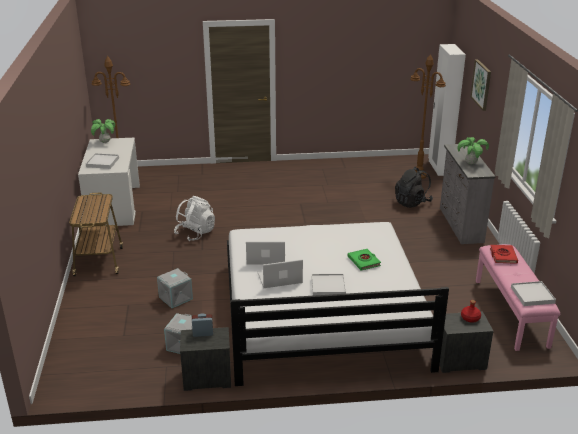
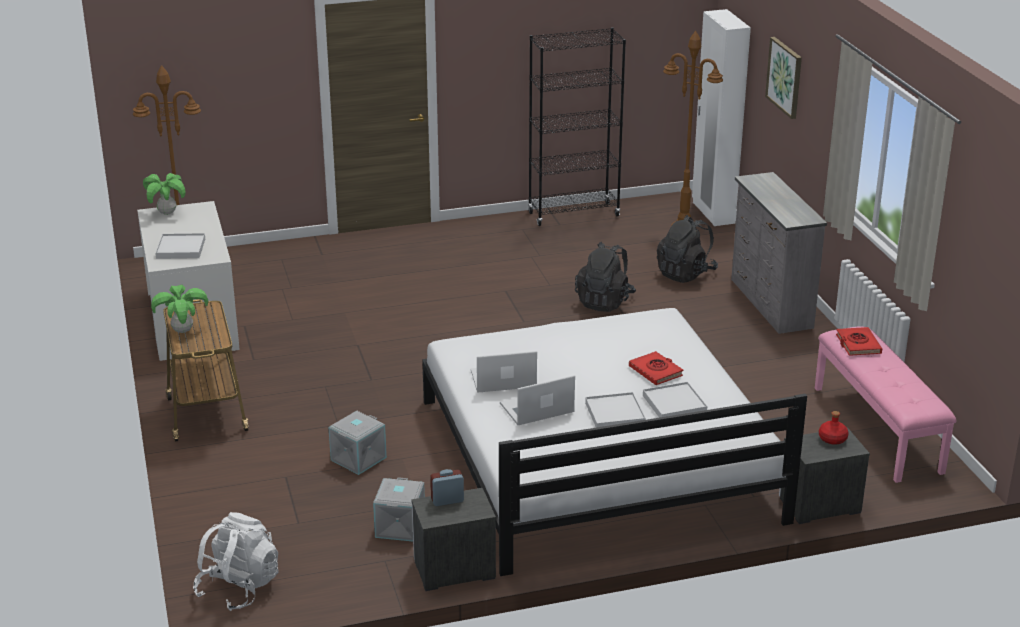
camera: 10 degrees left, 0 degrees up
(195, 233) = (350, 354): white backpack -> white backpack (238, 588)
(355, 163) = (573, 214): none -> black bookcase
(357, 215) = (604, 302): none -> black backpack
(364, 261) = (656, 371): green book -> red book
(471, 163) = (784, 204): potted plant -> potted plant (182, 331)
(532, 295) = (913, 397): white tray -> white tray (674, 404)

